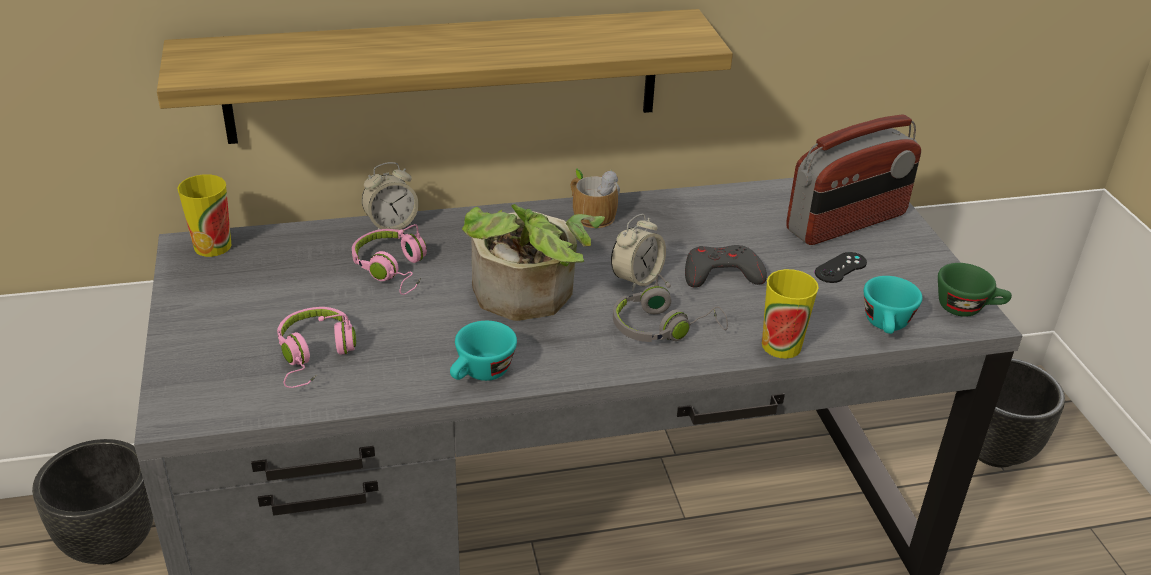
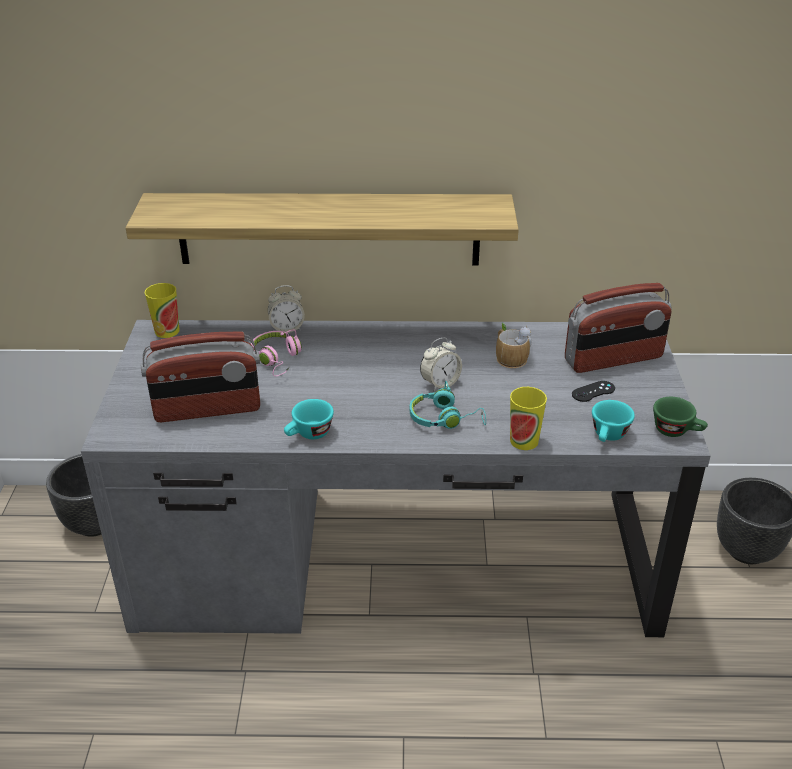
camera: 15 degrees right, 0 degrees up
(315, 355) = (207, 410): pink headphones -> radio
(528, 299) = (360, 388): potted plant -> none
(590, 213) = (427, 333): mug -> mug (509, 356)
(663, 327) = (445, 418): grey headphones -> turquoise headphones
(721, 273) = (503, 386): grey game controller -> none

